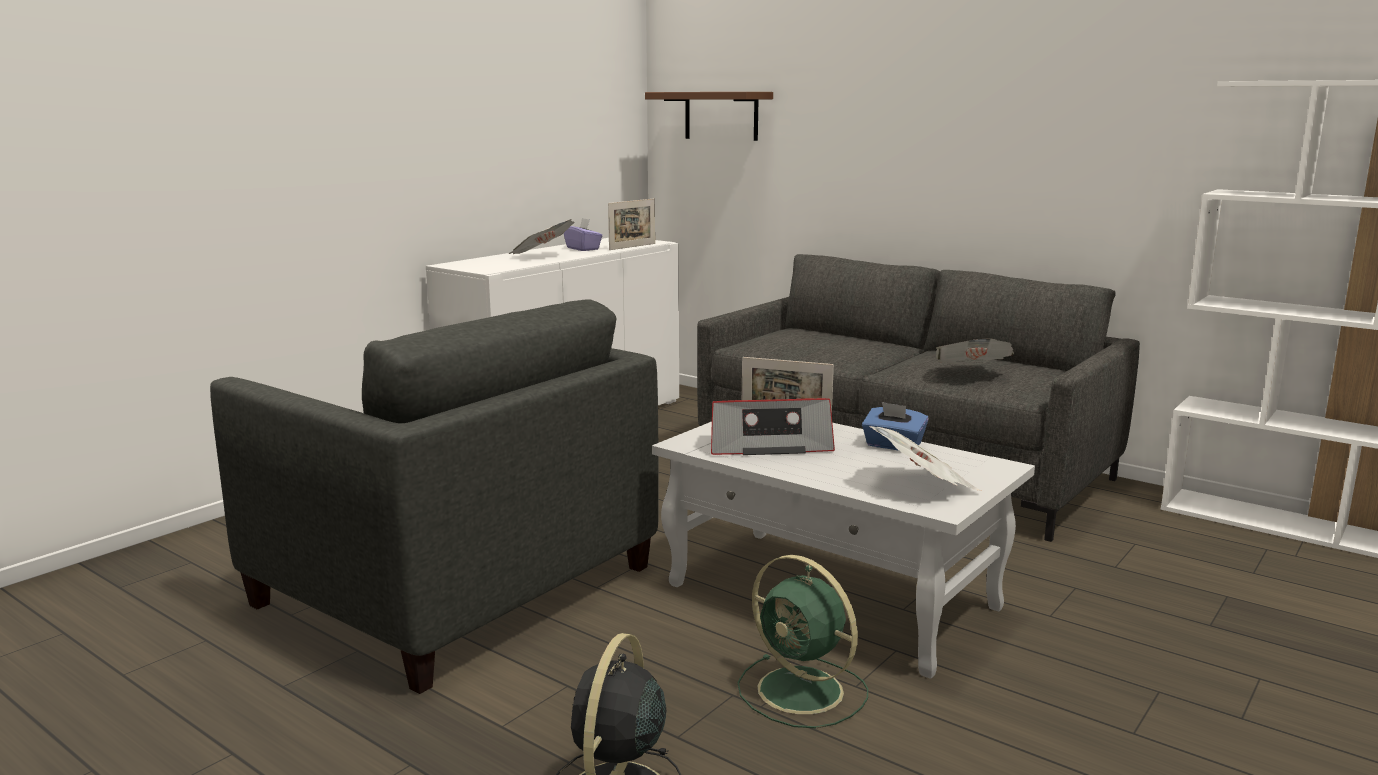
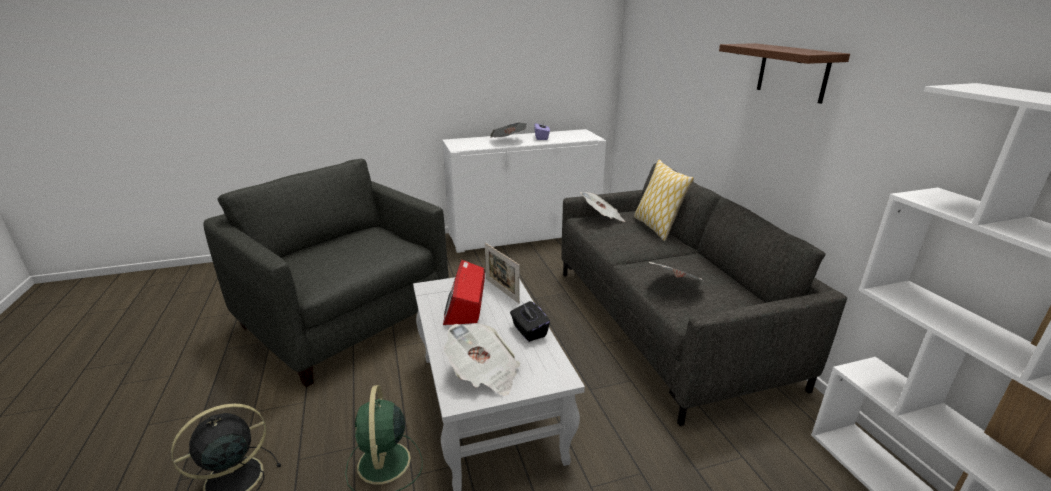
camera: 35 degrees right, 10 degrees up
(454, 585) = (346, 320): grey armchair -> grey armchair turned 150 degrees clockwise
(632, 247) = (571, 140): picture frame -> none
(721, 116) = (648, 59): brown shelf -> brown shelf (792, 72)
(767, 338) = (602, 218): none -> newspaper
(768, 444) = (465, 304): radio -> radio turned 60 degrees clockwise
(848, 336) = (656, 228): none -> pillow
(893, 445) = (529, 331): blue tissue box -> black tissue box

